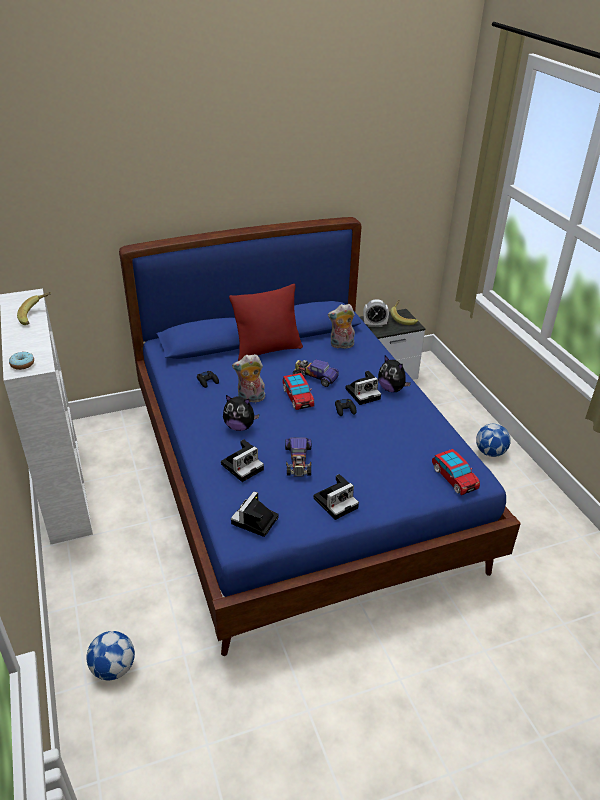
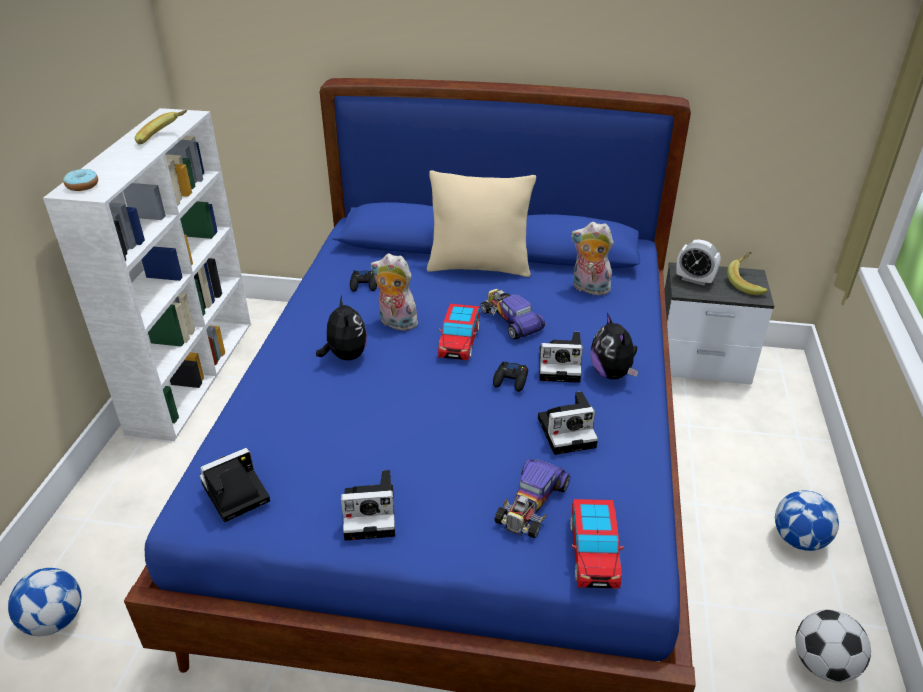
camera: 30 degrees right, 0 degrees up
(239, 427) = (345, 356): plush toy -> plush toy turned 150 degrees counterclockwise
(243, 466) = (295, 409): camera -> camera (568, 431)
(267, 350) = (479, 267): red pillow -> beige pillow
(298, 460) = (373, 430): toy car -> toy car (531, 503)
(535, 506) = (823, 664): none -> football

